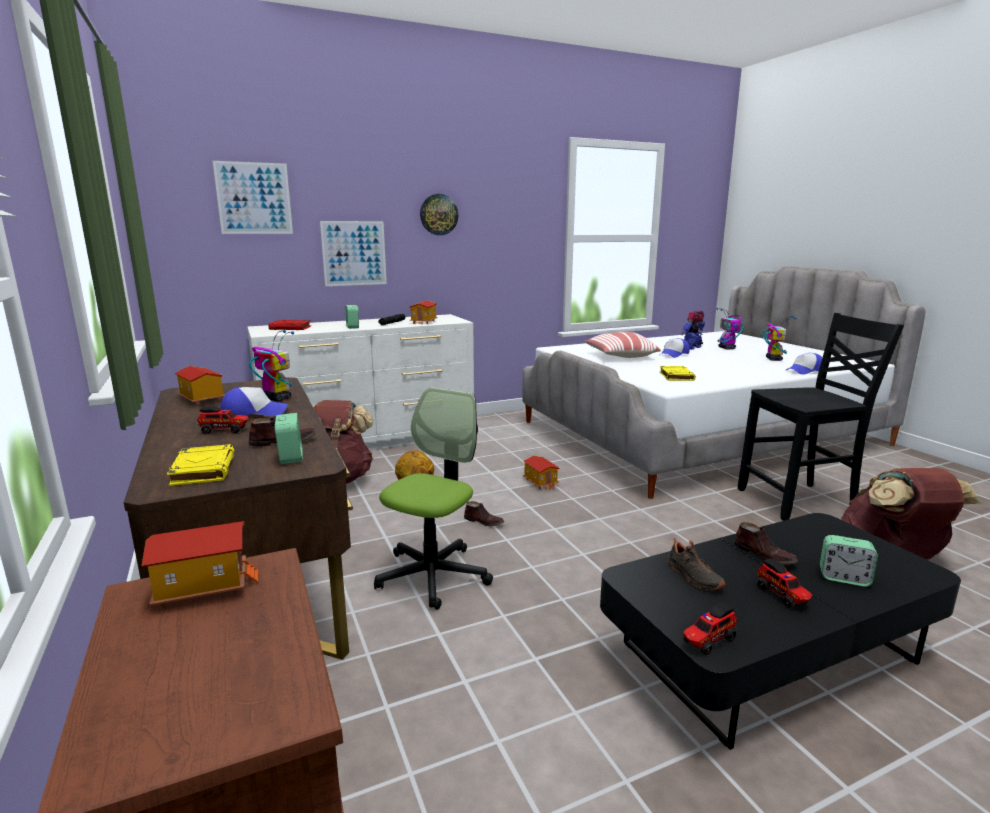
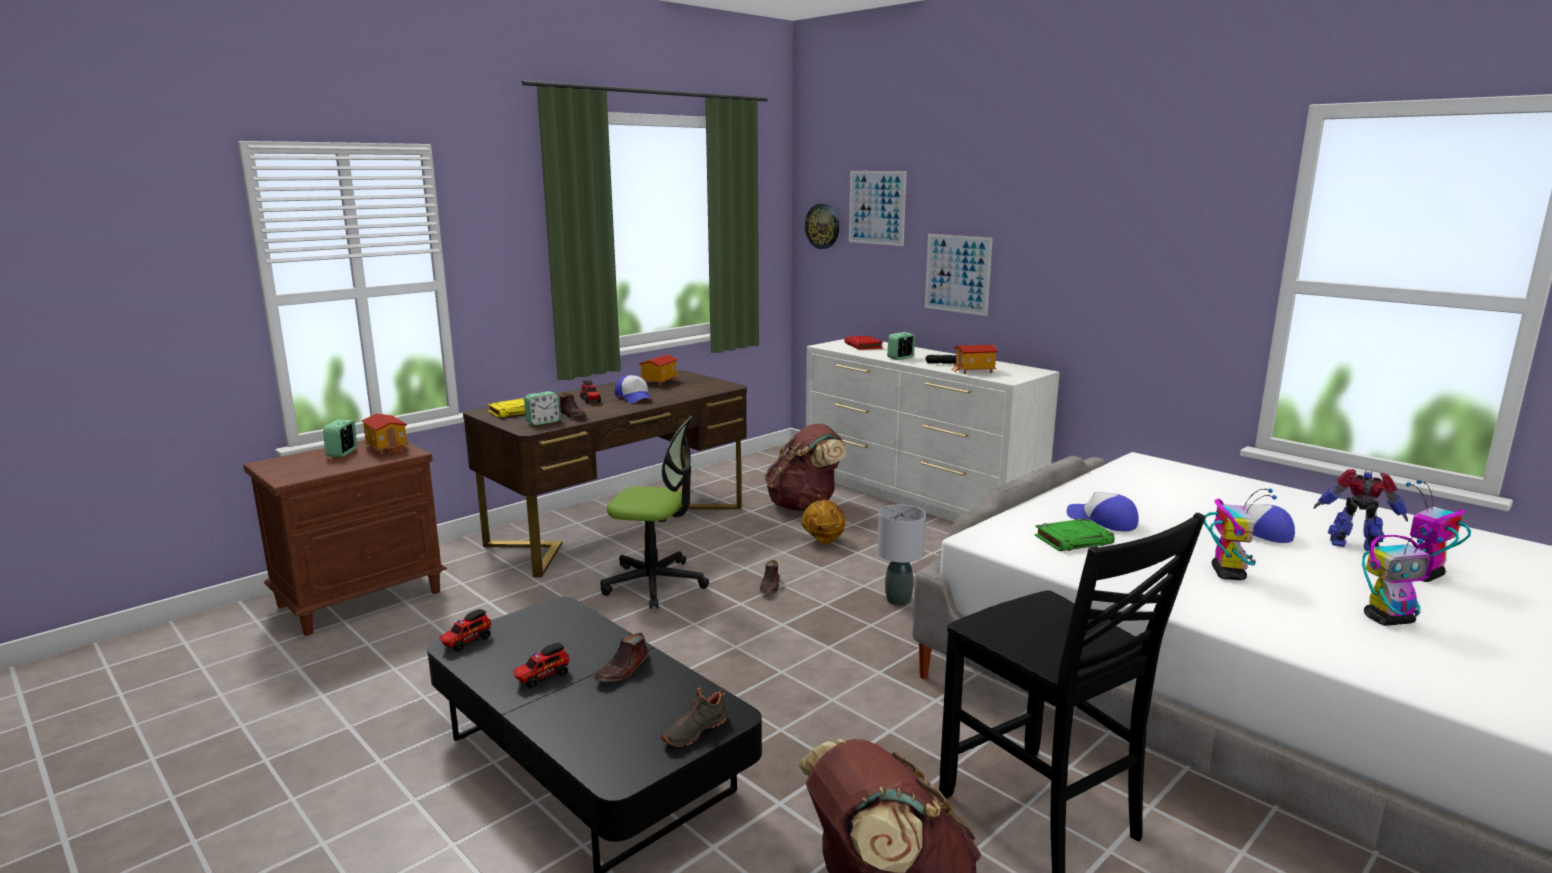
camera: 70 degrees right, 0 degrees up
(276, 398) = (676, 395): toy robot -> toy robot (1227, 573)
(439, 214) = (1061, 232): wall clock -> wall clock (823, 226)
(541, 482) = (898, 600): toy house -> grey table lamp
(620, 357) = (1157, 499): pillow -> none
(676, 376) = (1073, 540): yellow book -> green book
(693, 577) = (565, 634): black shoe -> black shoe (693, 730)
(708, 641) = (466, 642): toy truck -> toy truck turned 90 degrees counterclockwise
(805, 371) = (1311, 647): cap -> cap (1102, 520)
(844, 578) = (586, 715): alarm clock -> alarm clock (342, 453)

